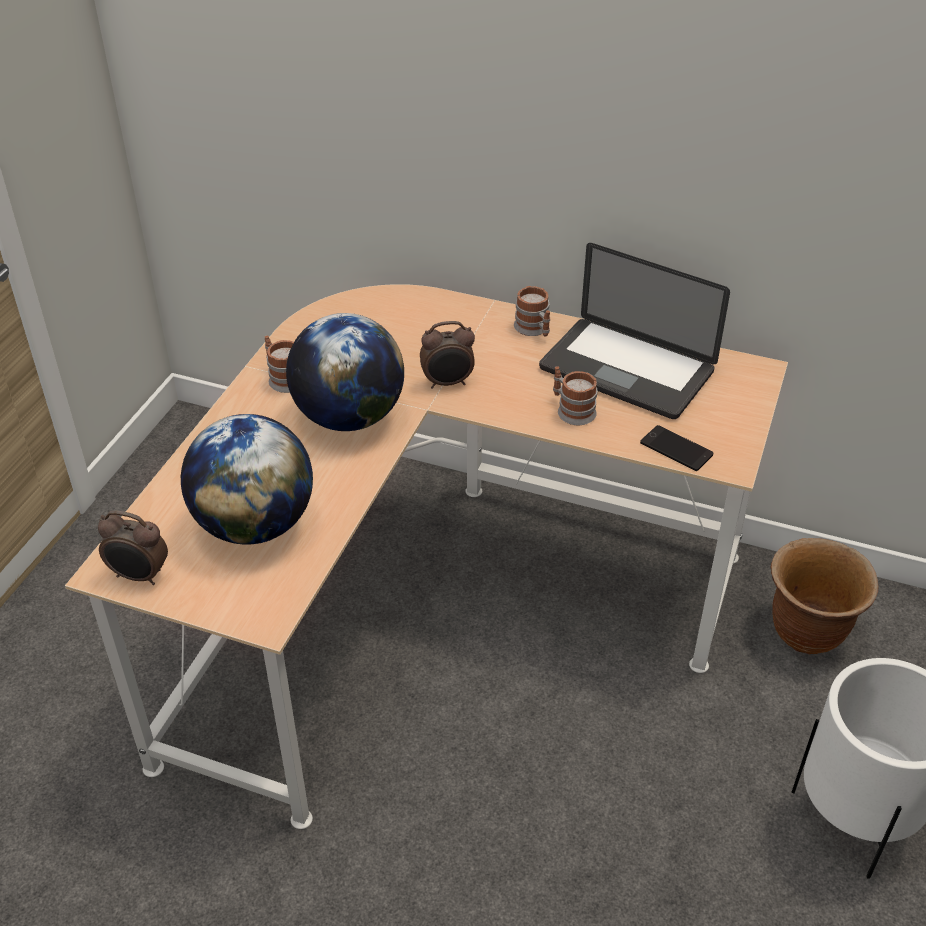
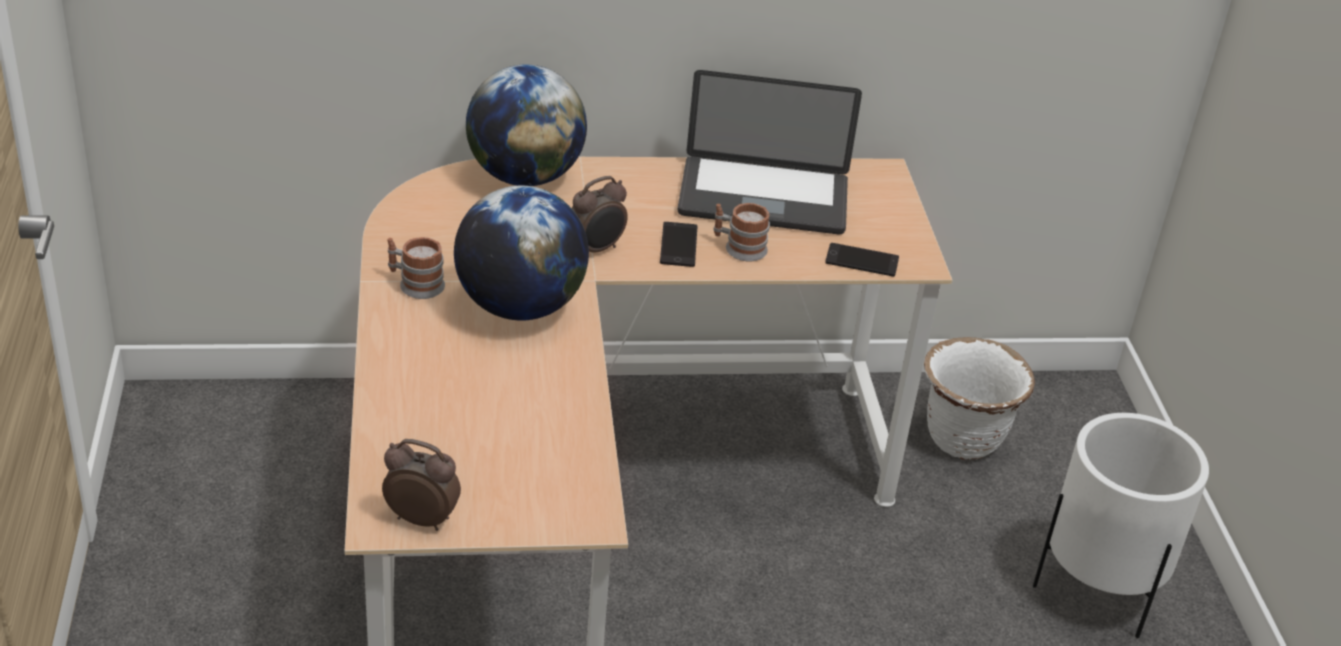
camera: 30 degrees left, 5 degrees down
(139, 576) = (422, 518): alarm clock -> alarm clock turned 150 degrees counterclockwise
(255, 525) = (505, 435): globe -> globe (525, 176)
(520, 395) = (678, 245): none -> phone
(534, 329) = (644, 178): mug -> none
(807, 631) = (962, 438): brown planter -> white planter

